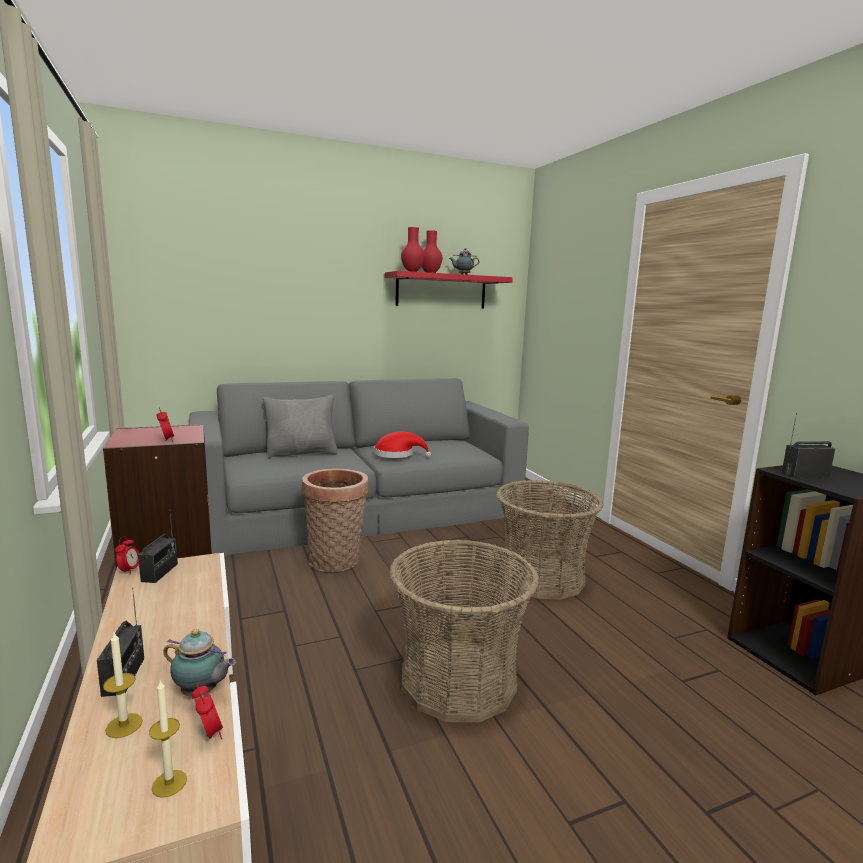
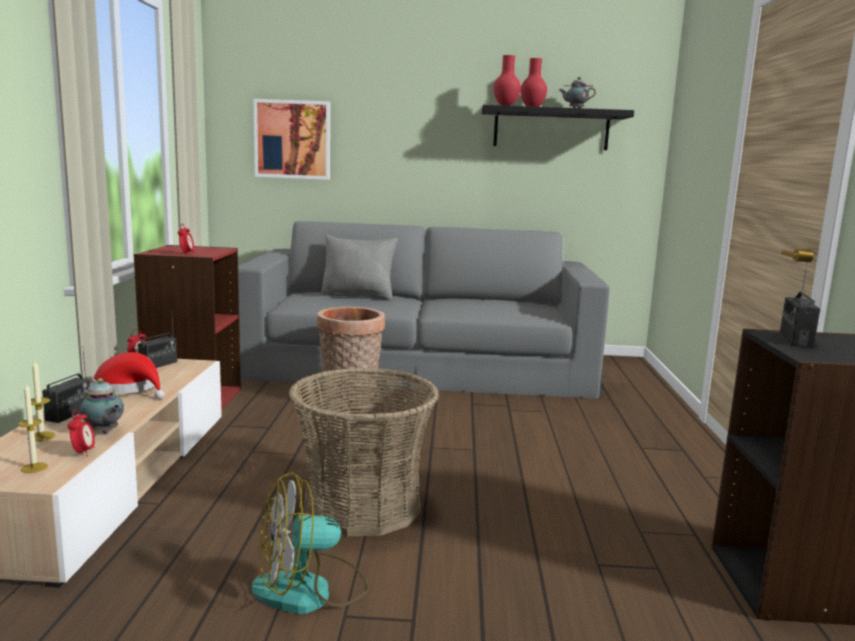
camera: 25 degrees right, 0 degrees up
(202, 301) = (292, 139): none -> picture
(397, 454) = (452, 307): red hat -> red hat (130, 388)
(441, 291) = (551, 129): red shelf -> black shelf
(511, 804) = (310, 590): none -> fan
(542, 577) = (548, 453): basket -> none
(805, 474) = (795, 339): radio -> radio turned 90 degrees counterclockwise

